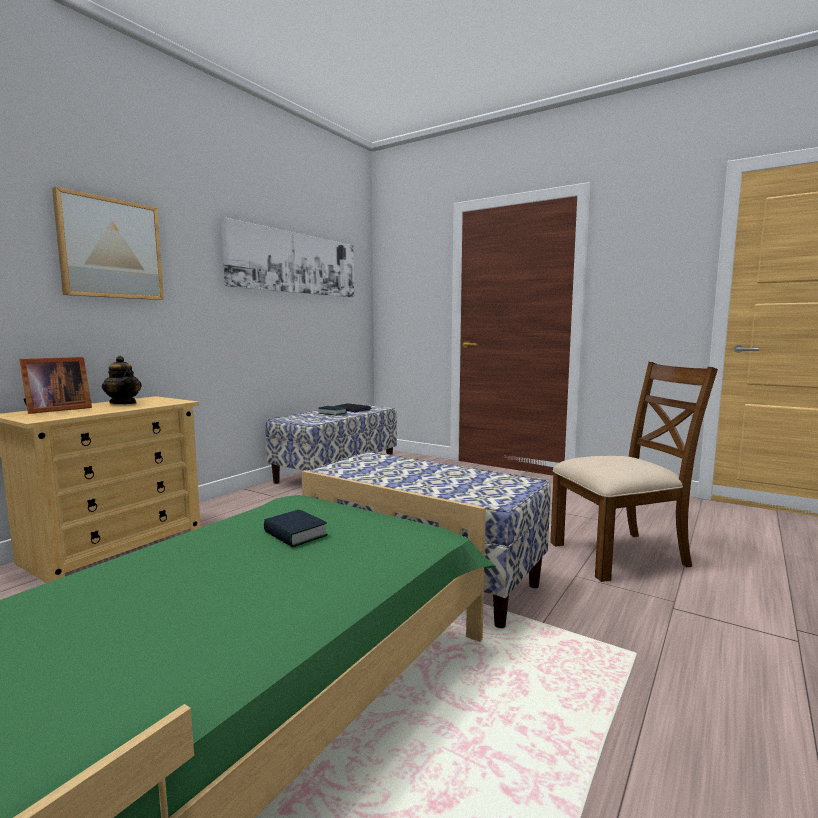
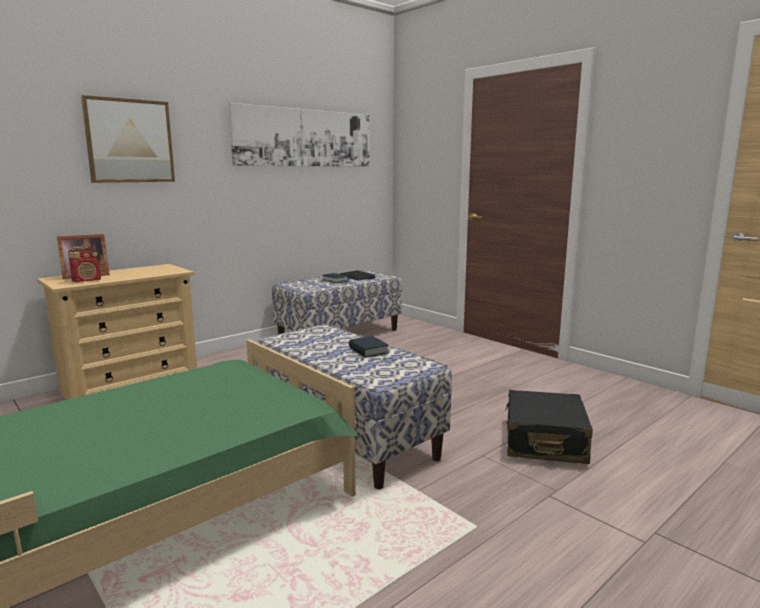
camera: 15 degrees right, 5 degrees up
(67, 414) = (87, 280): none -> radio
(123, 403) = (137, 271): teapot -> none
(295, 534) = (203, 393): book -> book (368, 351)
(620, 554) = (544, 441): brown chair -> black suitcase

